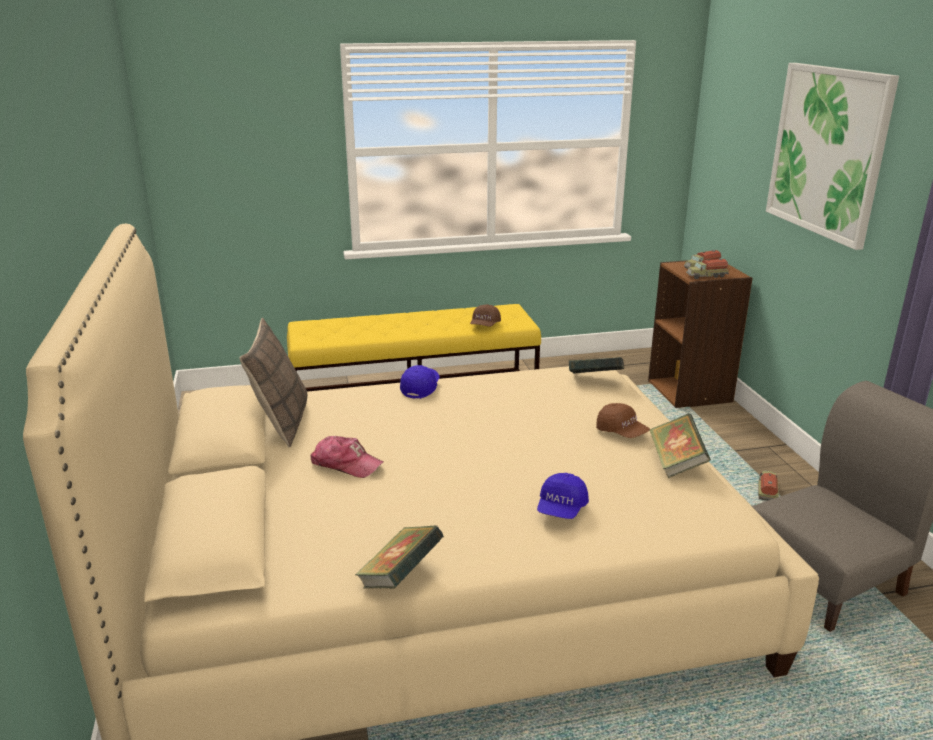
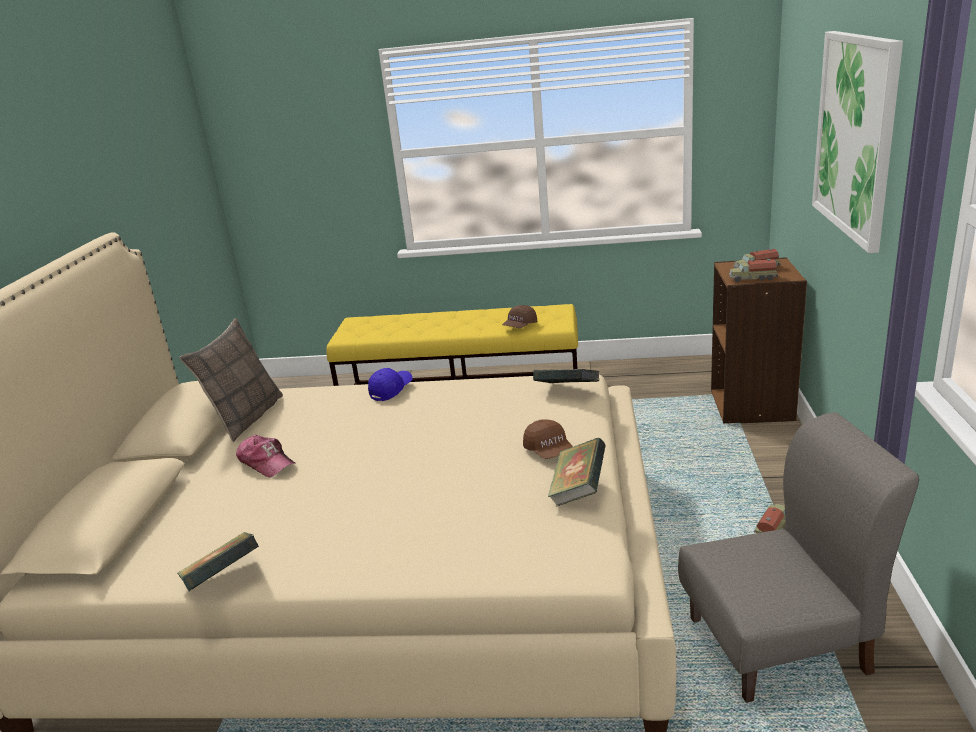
camera: 20 degrees right, 0 degrees up
(561, 509) = (418, 529): blue cap -> none

